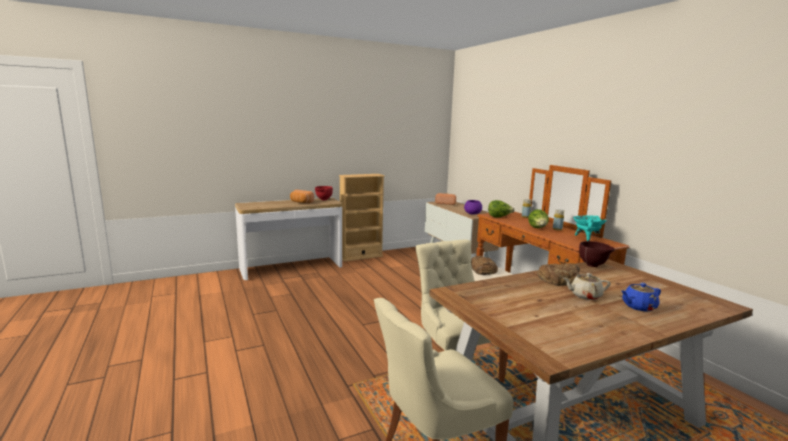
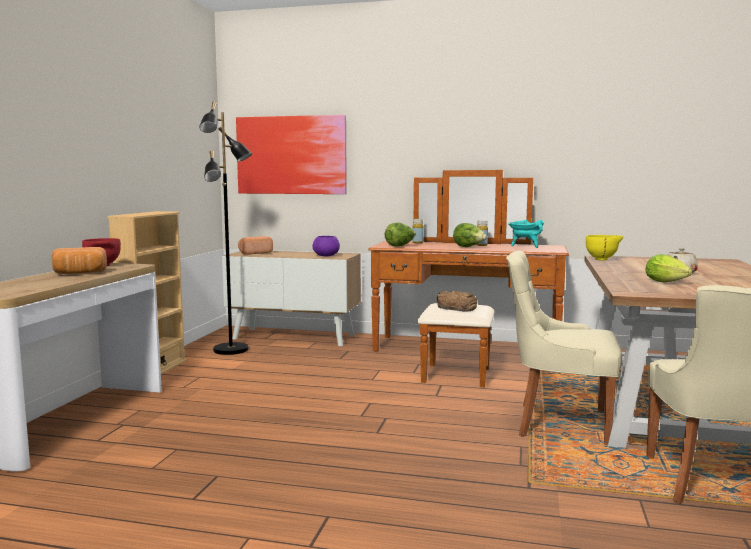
camera: 50 degrees left, 5 degrees down
(412, 257) = (231, 350): none -> black floor lamp
(478, 143) = (291, 155): none -> picture
(521, 297) = (668, 282): none -> lettuce
(559, 279) = (628, 269): bread -> none
(594, 266) = (603, 259): brown bowl -> yellow bowl
(638, 307) = (716, 270): blue teapot -> none

